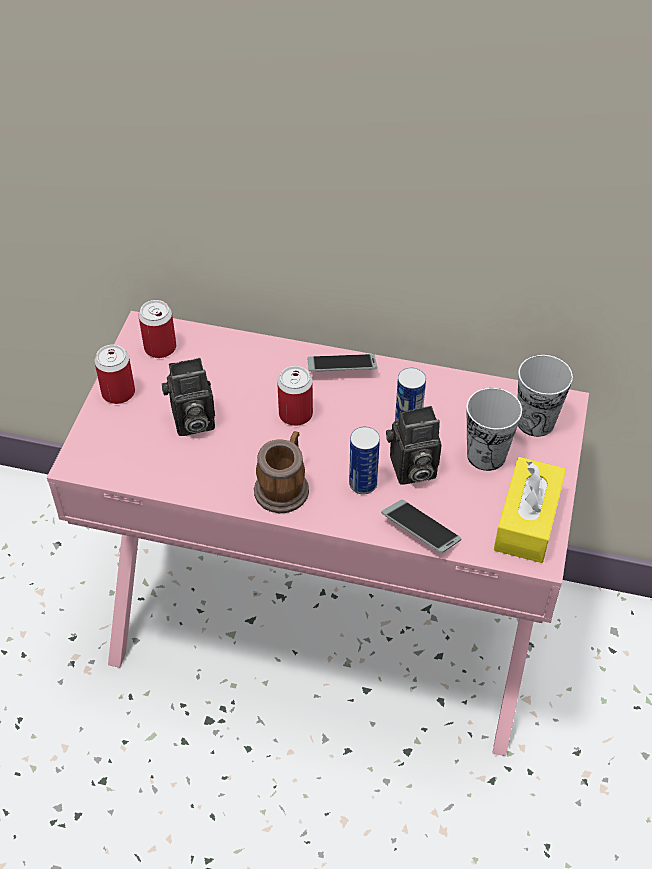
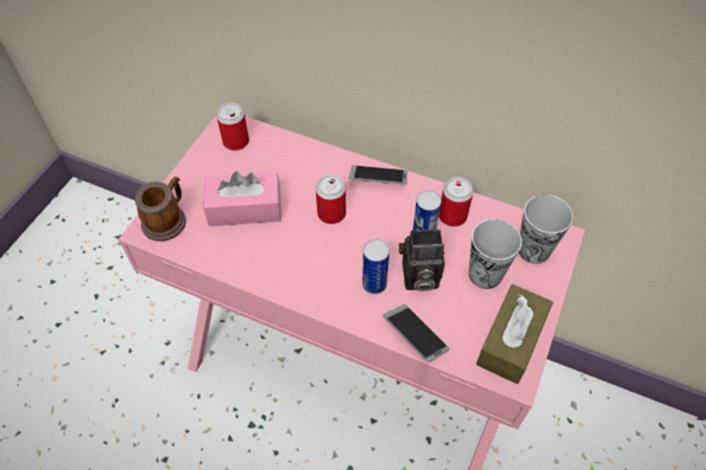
camera: 10 degrees right, 5 degrees up
(118, 392) = (193, 175): can -> can (452, 216)
(191, 422) = (245, 209): camera -> pink tissue box
(284, 486) = (307, 276): mug -> mug (167, 219)
(527, 521) = (511, 341): yellow tissue box -> brown tissue box

